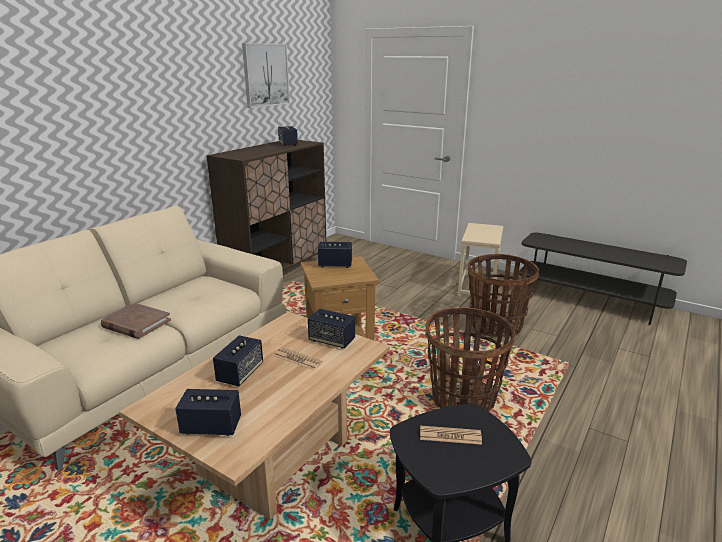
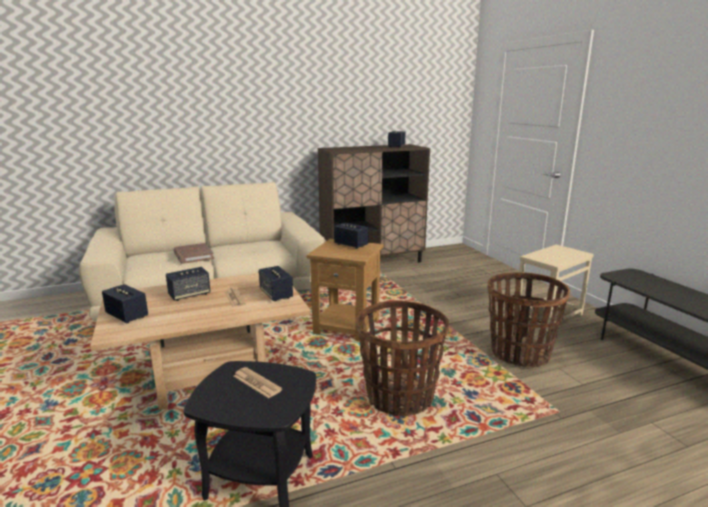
camera: 35 degrees right, 5 degrees down
(265, 75) = (390, 86): picture -> none

